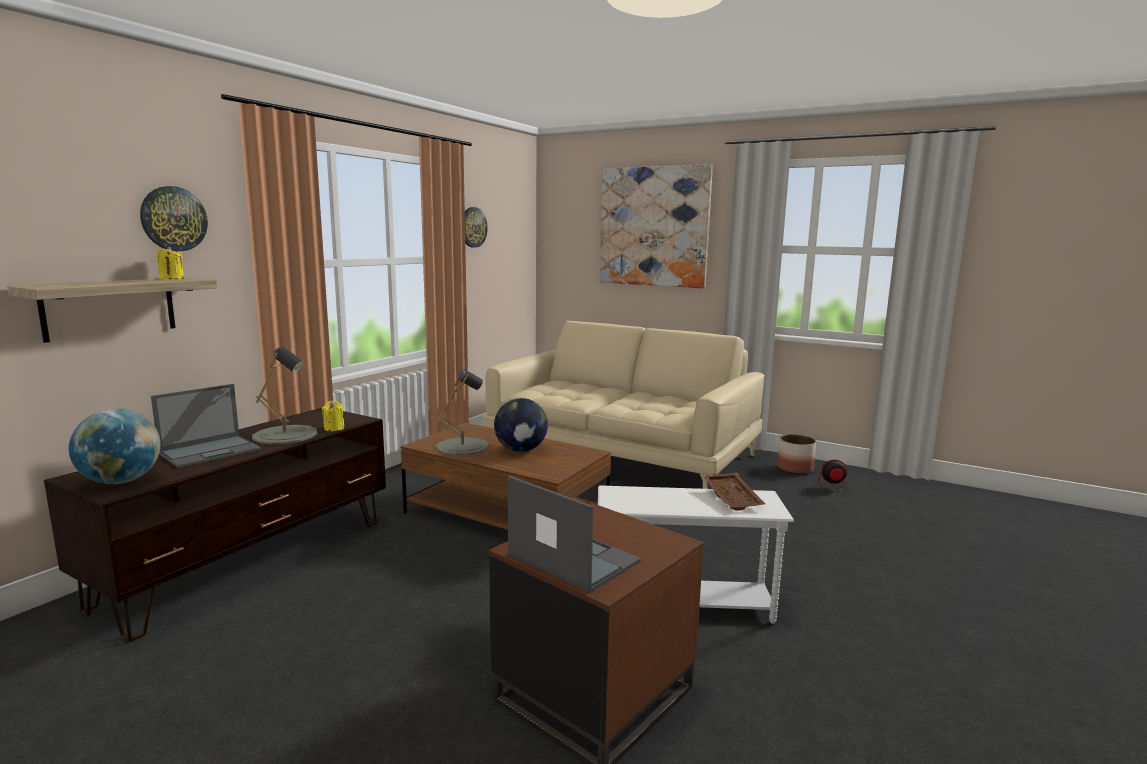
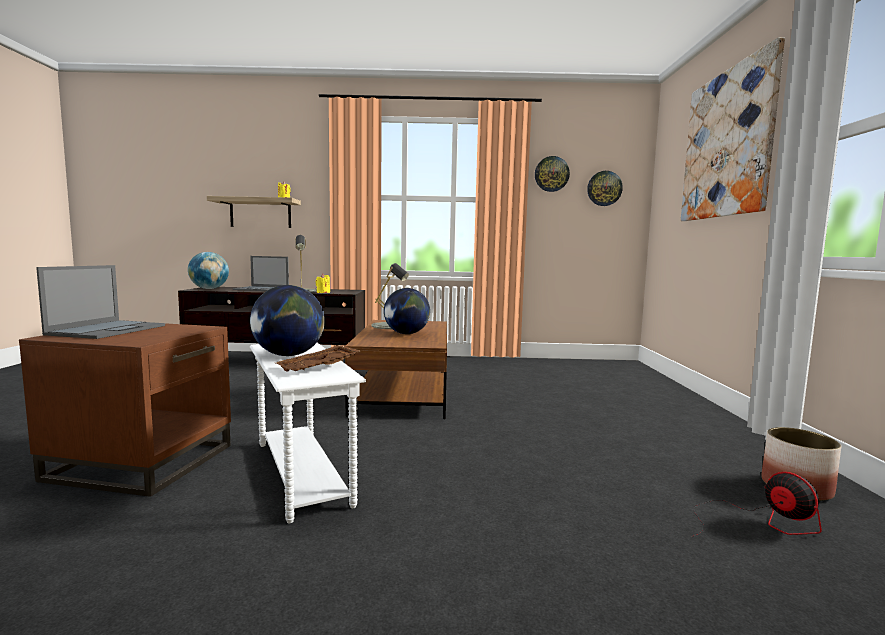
camera: 60 degrees right, 5 degrees down
(173, 219) = (296, 168): wall clock -> wall clock (604, 188)
(622, 456) = (602, 400): beige sofa -> none
(672, 502) = (288, 355): none -> globe

